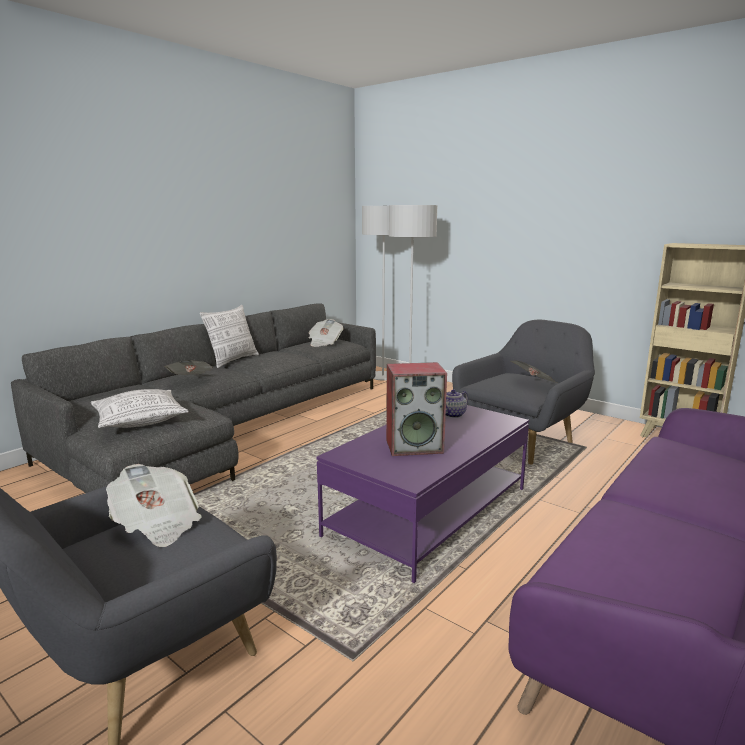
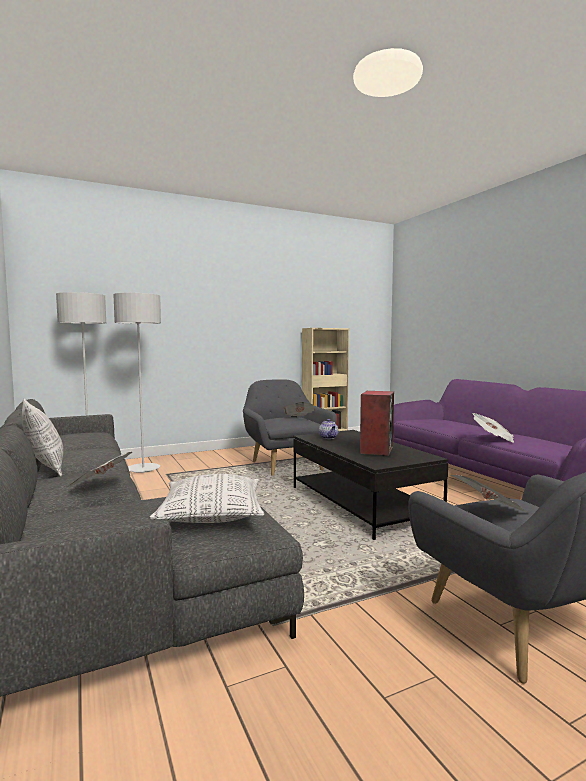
camera: 65 degrees left, 10 degrees down
(324, 343) = (77, 437): newspaper -> newspaper (493, 438)
(429, 512) = (361, 504): purple coffee table -> black coffee table

